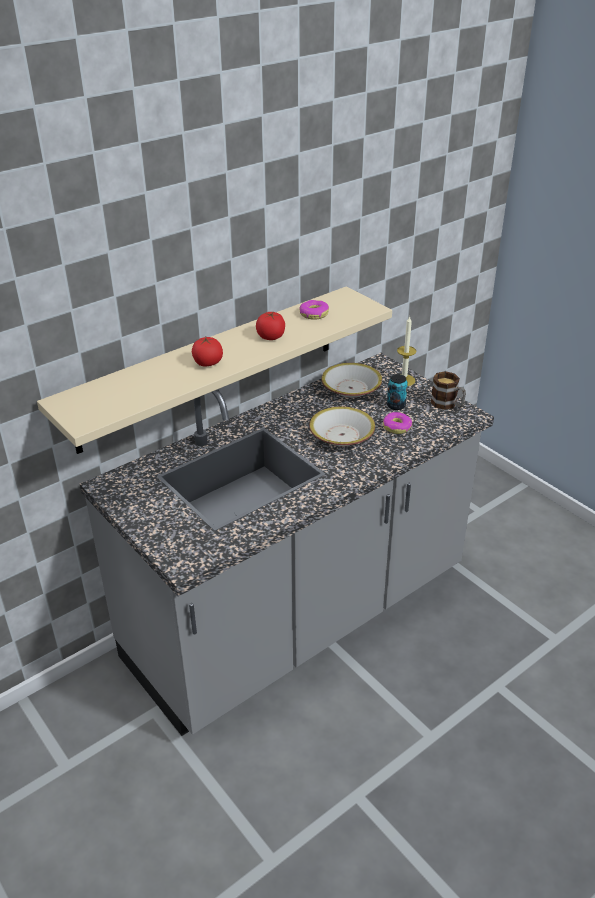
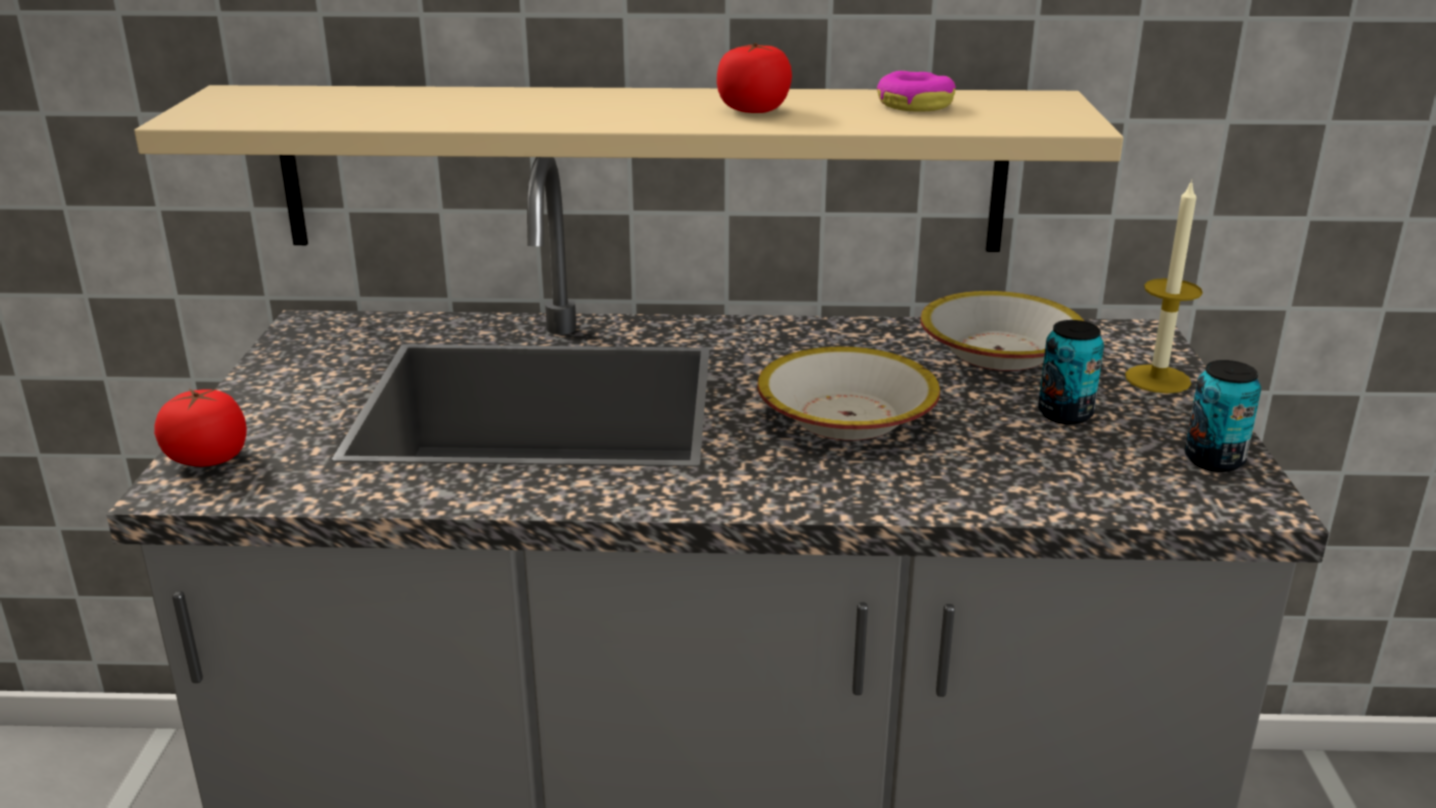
camera: 40 degrees right, 10 degrees down
(208, 363) = (556, 110): tomato -> tomato (208, 459)
(397, 427) = (1005, 451): donut -> none
(448, 405) = (1214, 460): mug -> can

